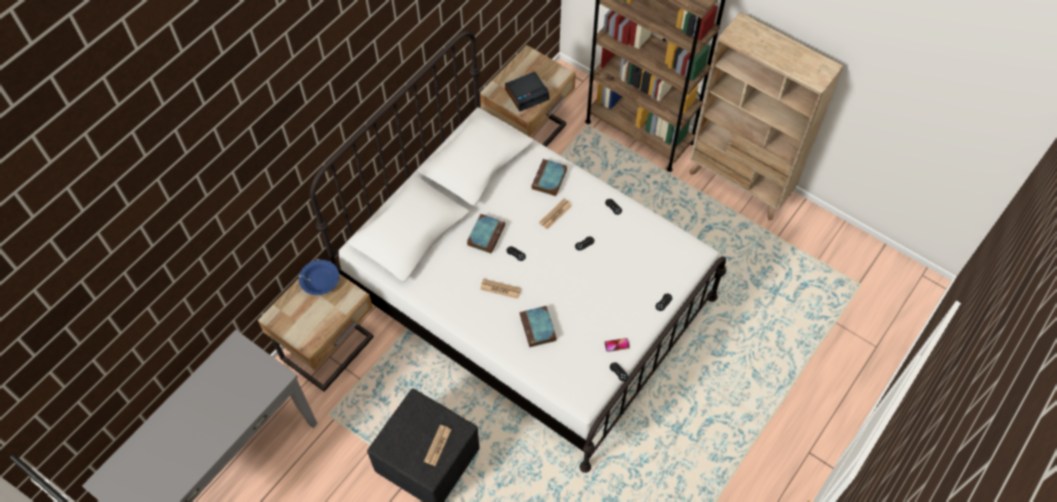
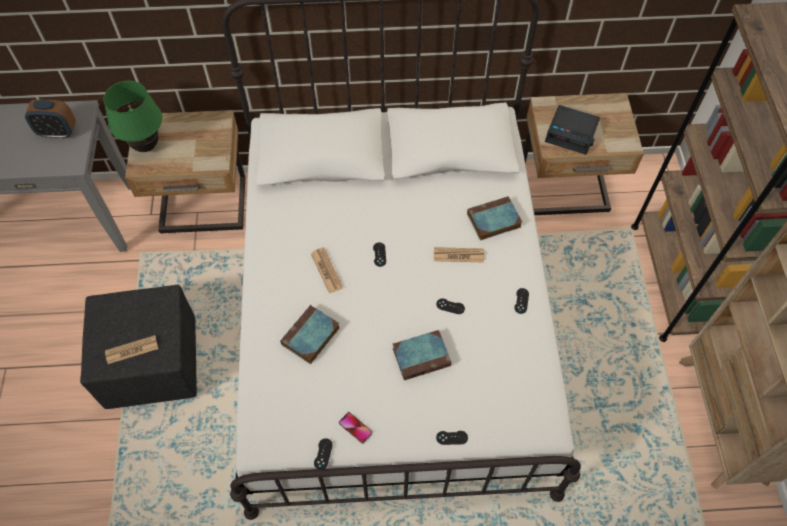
camera: 50 degrees right, 0 degrees up
(241, 370) = (58, 132): none -> alarm clock
(296, 329) = (147, 146): none -> green table lamp
(320, 280) = (211, 128): blue bowl -> none
(486, 234) = (377, 214): book -> book (422, 356)

